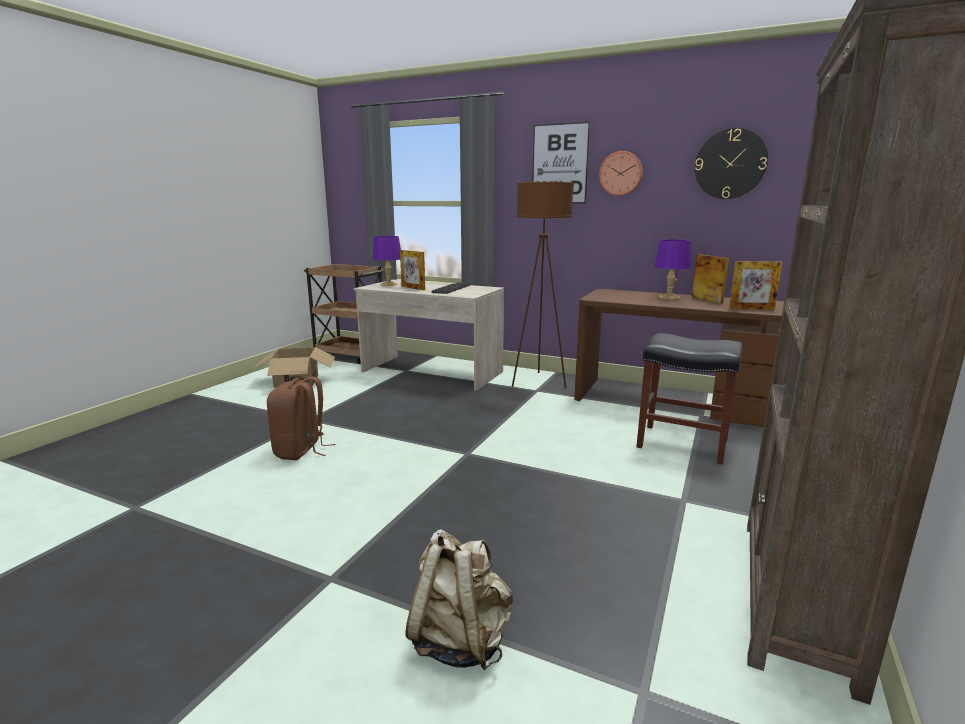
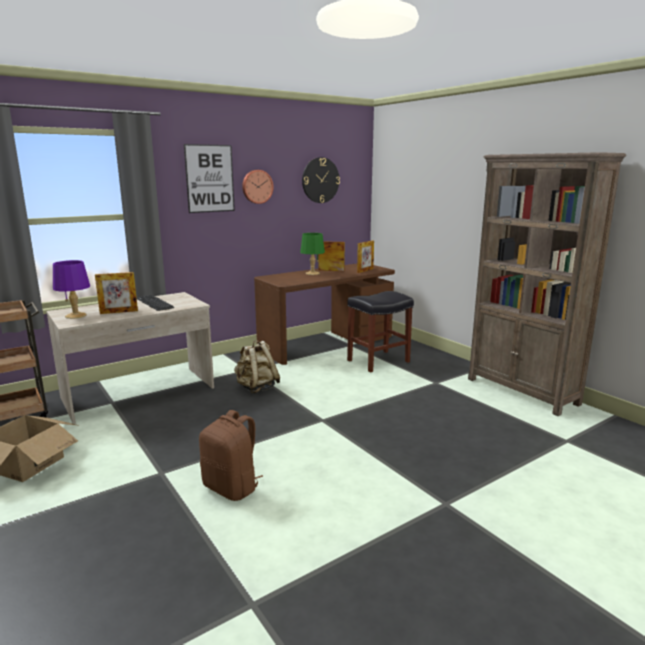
camera: 60 degrees left, 0 degrees up
(460, 640) = (521, 473): beige backpack -> beige backpack (256, 388)
(539, 382) = (233, 364): brown floor lamp -> none
(669, 297) = (312, 273): purple table lamp -> green table lamp

